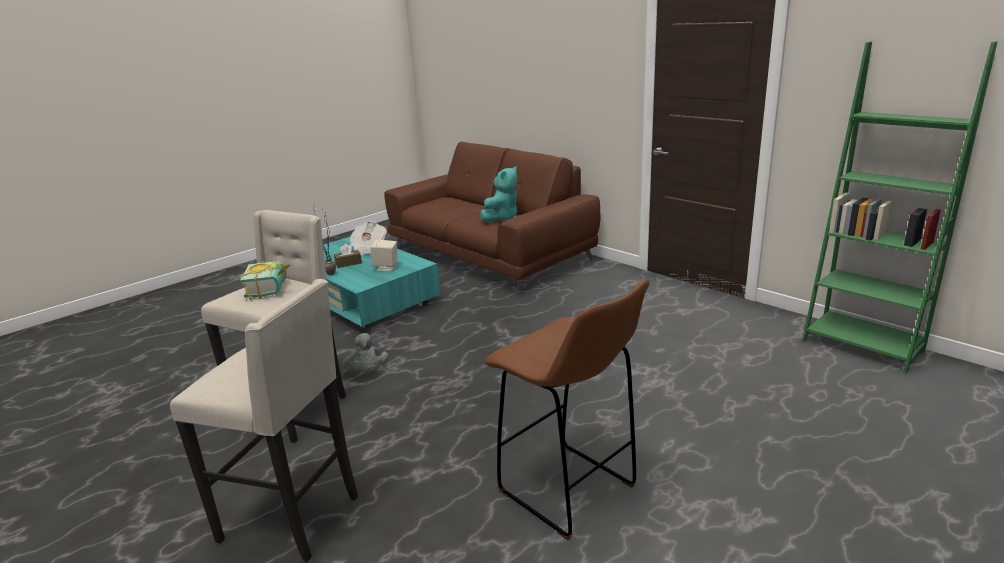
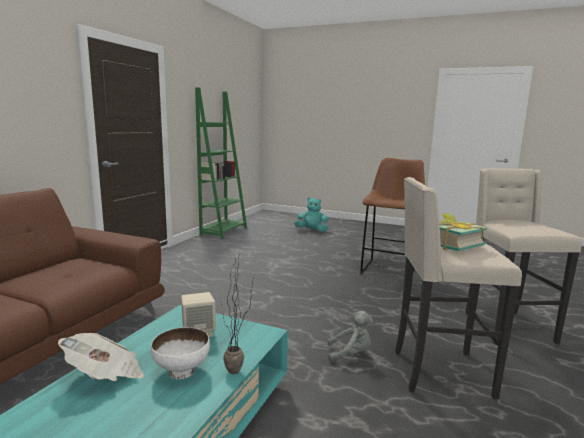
camera: 115 degrees left, 10 degrees down
(348, 263) = (182, 371): brown tissue box -> white bowl
(367, 372) = (351, 354): grey plush toy -> grey plush toy turned 60 degrees clockwise
(501, 218) = (63, 271): turquoise plush toy -> turquoise plush toy (312, 230)

